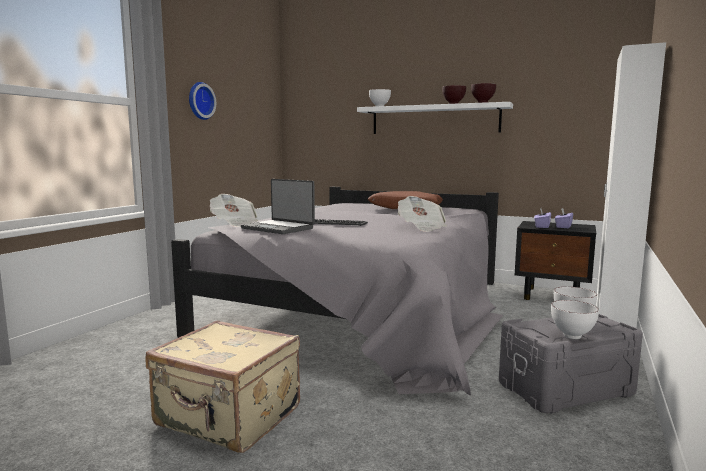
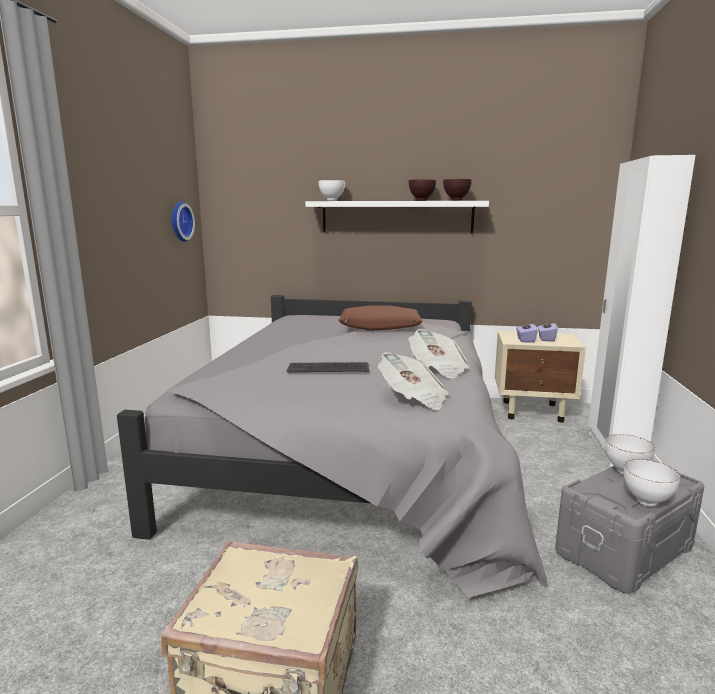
camera: 15 degrees left, 5 degrees up
(199, 101) = (108, 198): wall clock -> wall clock (179, 221)
(234, 223) = (199, 379): newspaper -> newspaper (413, 399)
(279, 228) = (269, 386): laptop -> none
(552, 296) = (533, 411): black nightstand -> beige nightstand

